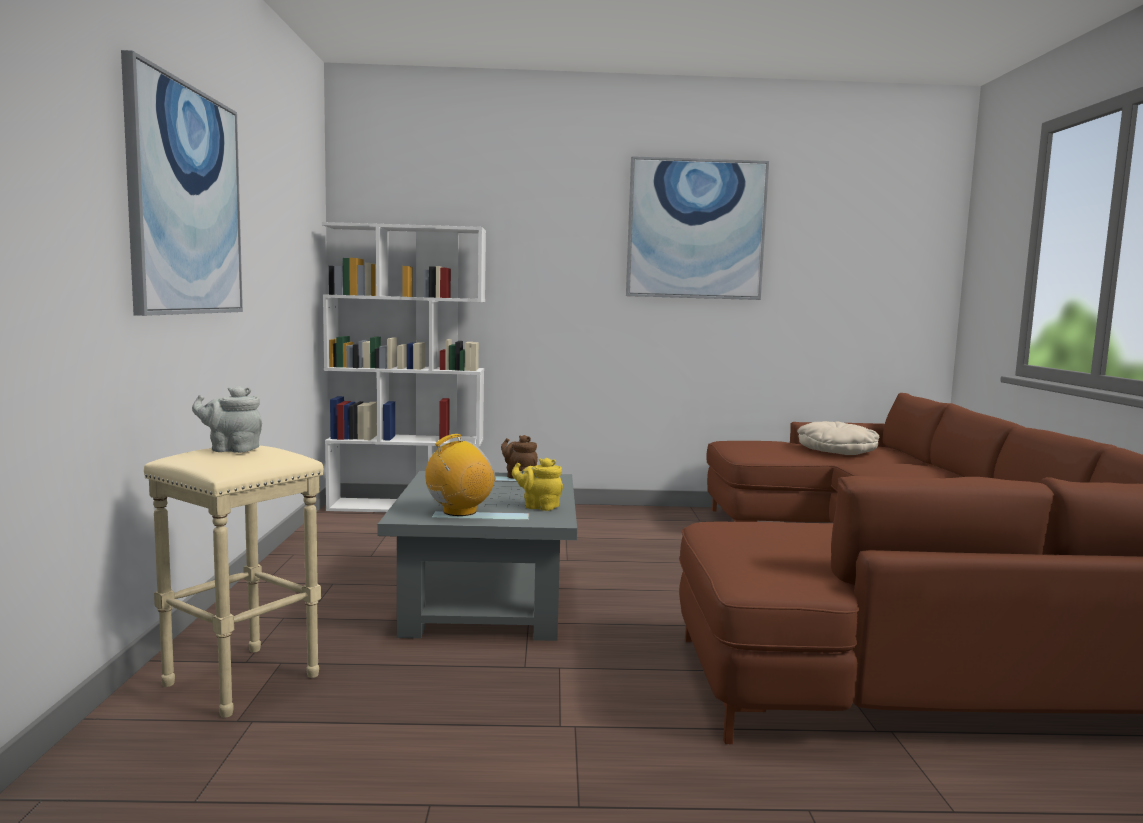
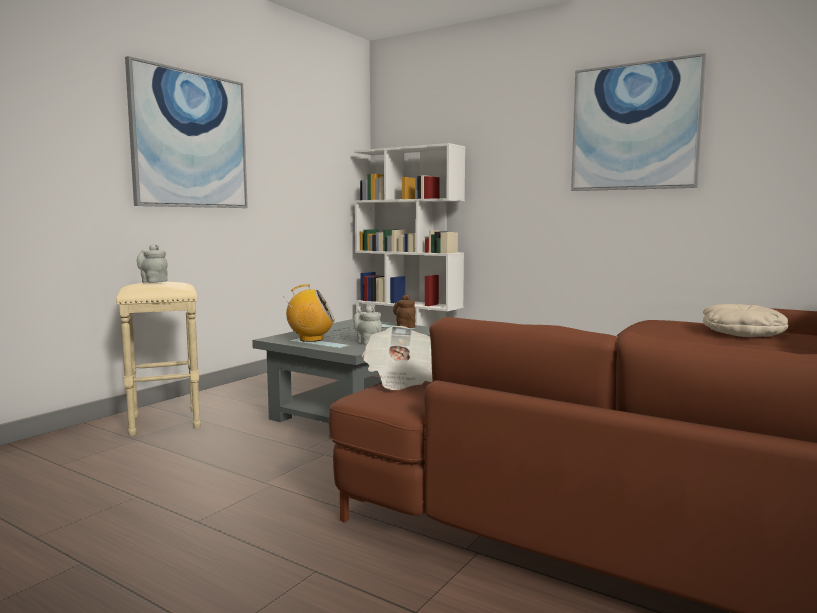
camera: 35 degrees right, 0 degrees up
(539, 506) = (367, 342): yellow teapot -> grey teapot
(739, 552) = (401, 379): none -> newspaper

